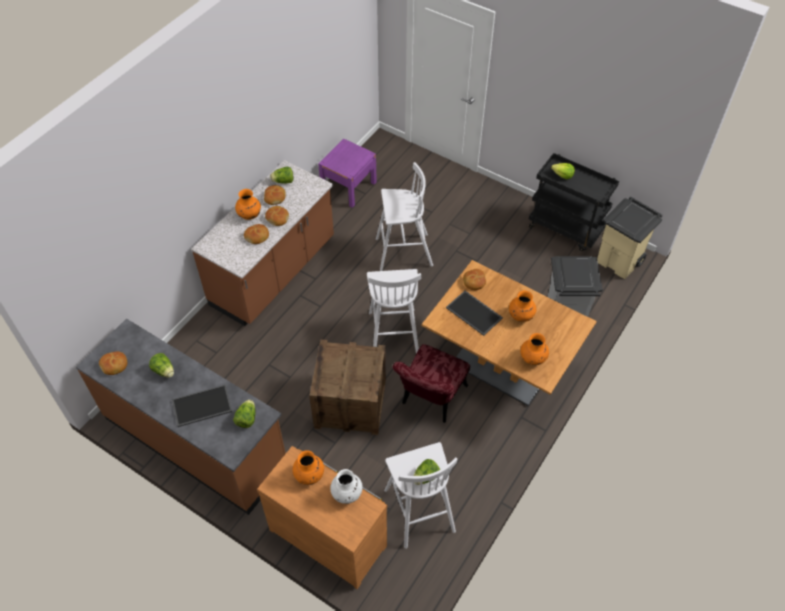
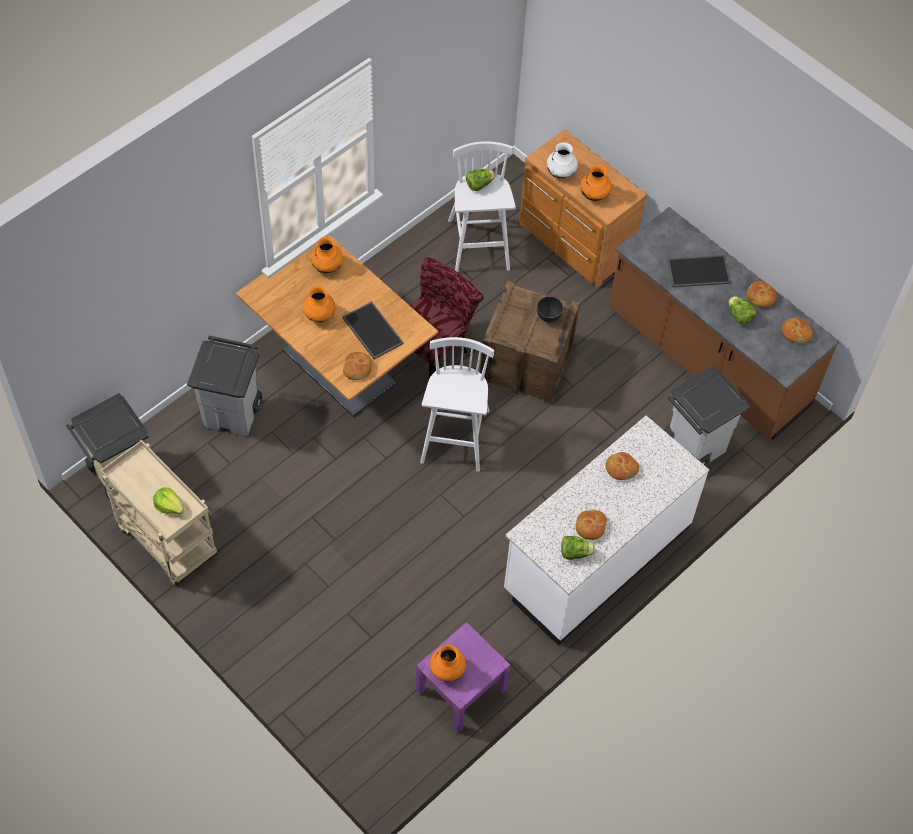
camera: 170 degrees left, 5 degrees up
(206, 364) = (693, 445): none -> grey trash can
(246, 418) = (652, 249): lettuce -> none
(249, 215) = (628, 505): orange vase -> orange vase (447, 670)
(274, 272) = (595, 558): brown counter -> white counter
(277, 218) = (591, 492): bread -> bread (760, 297)
(334, 377) = (548, 317): none -> black bowl
(402, 252) = (410, 553): white stool -> none
(566, 229) = (165, 540): black cart -> beige cart

